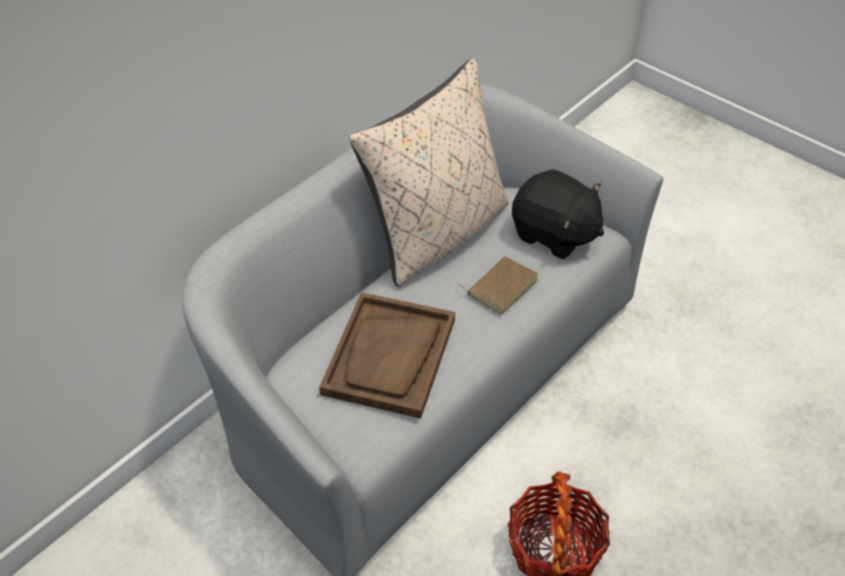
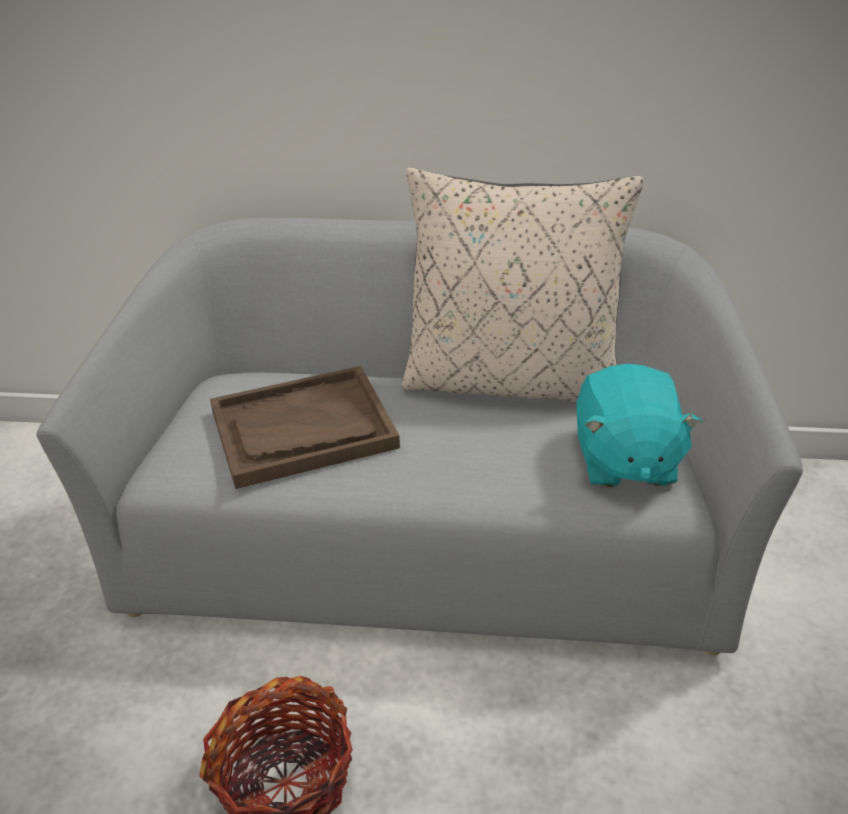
camera: 55 degrees right, 10 degrees down
(500, 286) = (488, 457): brown book -> none
(554, 234) = (624, 461): black plush toy -> turquoise plush toy

